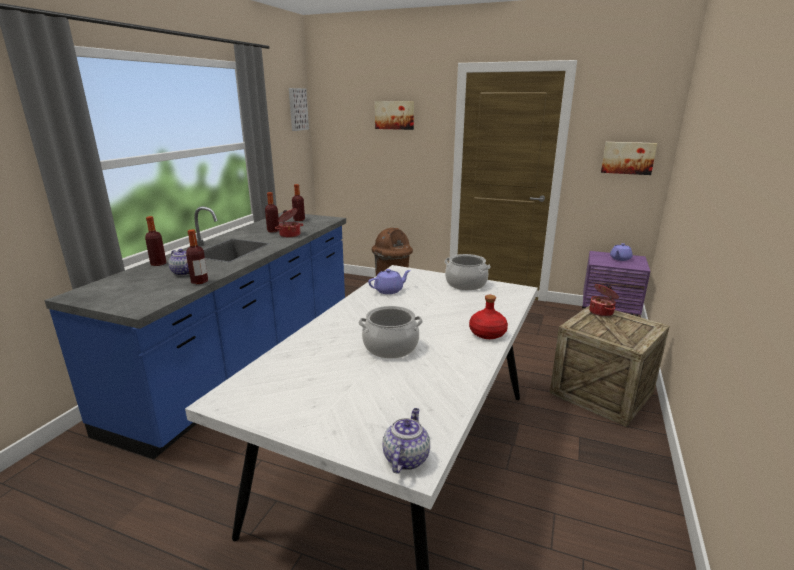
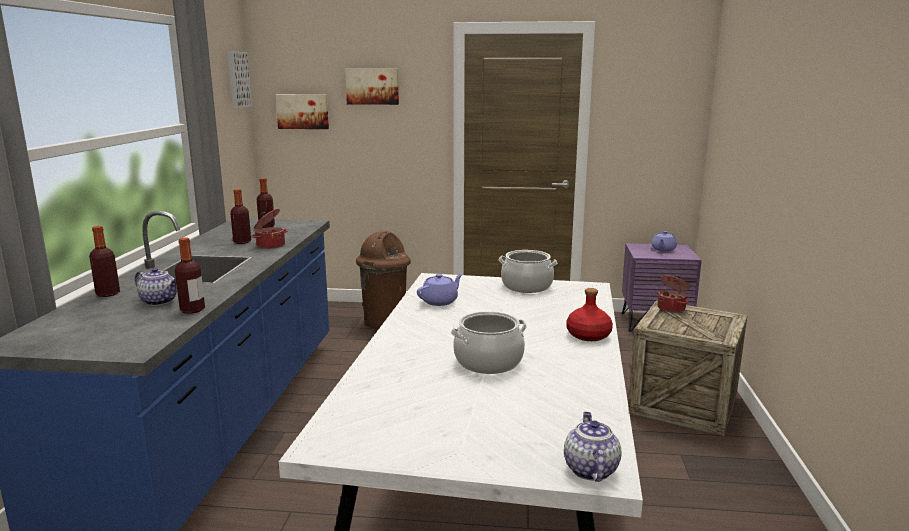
camera: 15 degrees left, 5 degrees down
(628, 158) = (659, 132): picture -> picture (303, 111)

